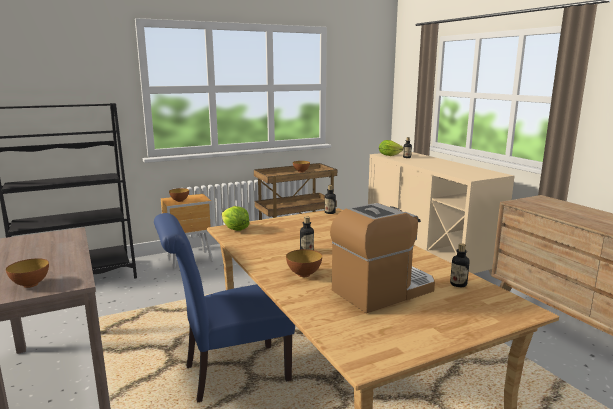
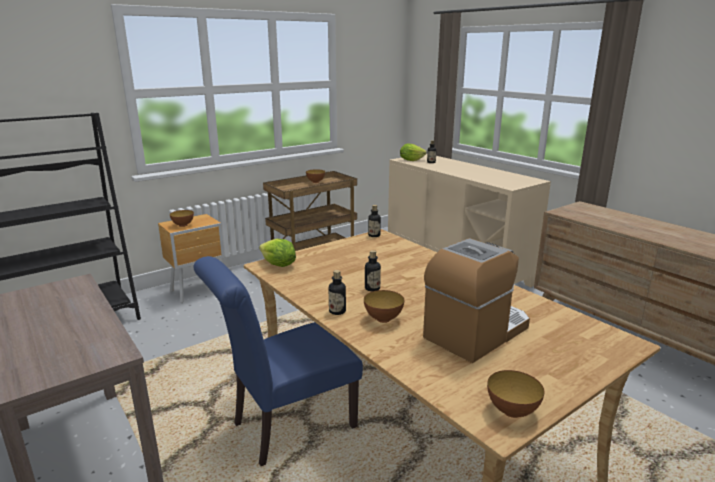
camera: 10 degrees left, 5 degrees up
(31, 284) = (58, 362): bowl -> bowl (512, 411)
(458, 284) = (548, 317): bottle -> bottle (337, 311)

